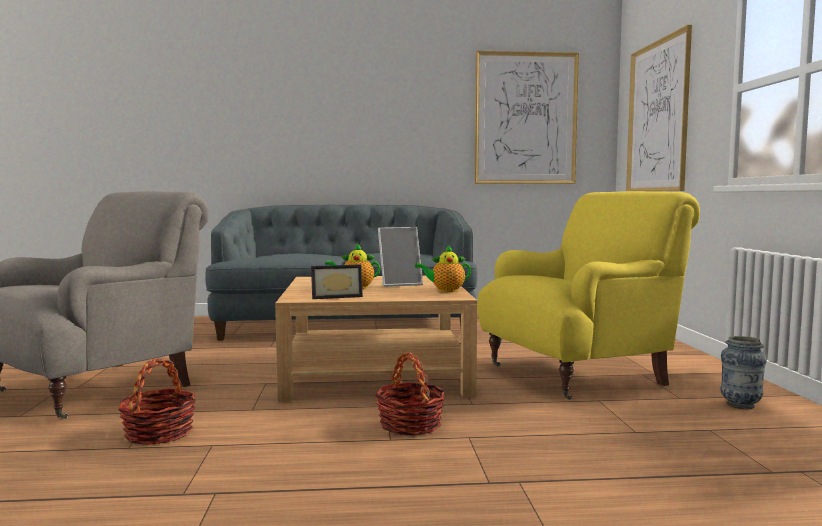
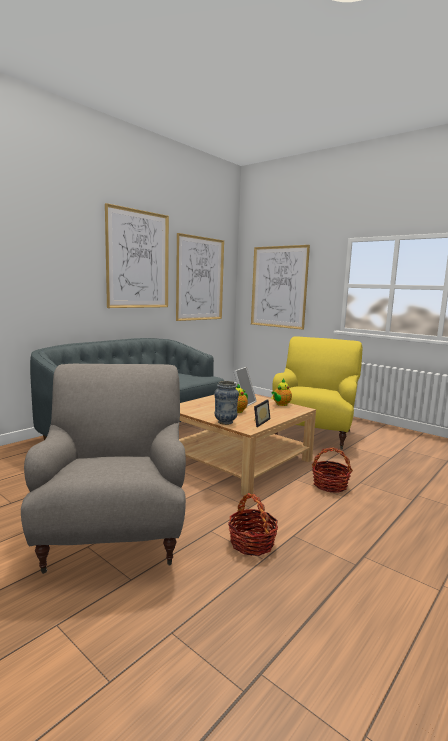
camera: 45 degrees left, 5 degrees up
(403, 95) = (138, 259): none -> picture
(740, 405) = (385, 434): vase -> vase (225, 422)

